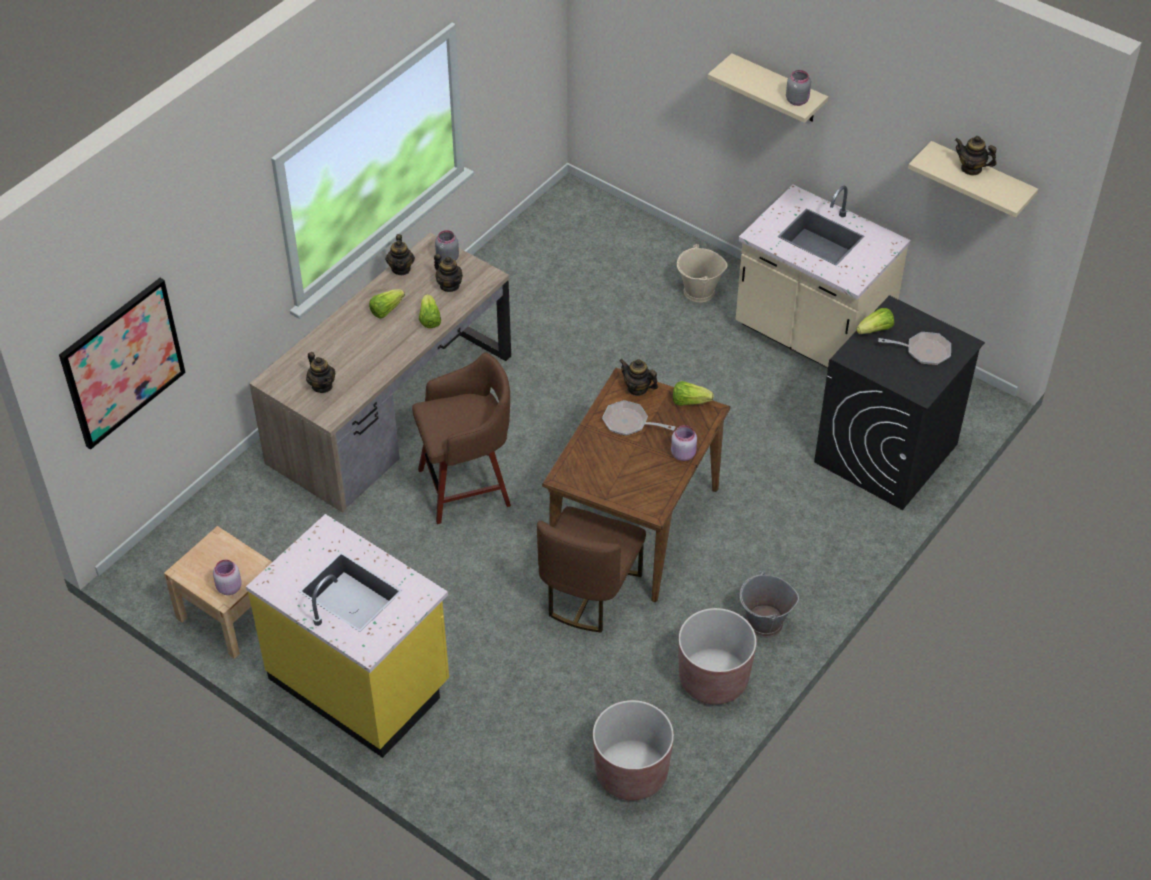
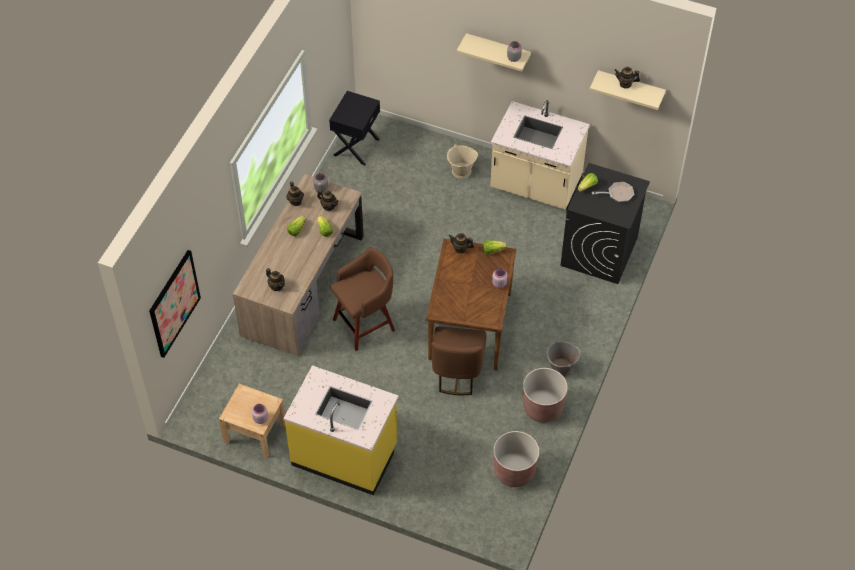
camera: 15 degrees left, 5 degrees up
(546, 227) = (356, 147): none -> black nightstand
(629, 423) = (463, 271): frying pan -> none

